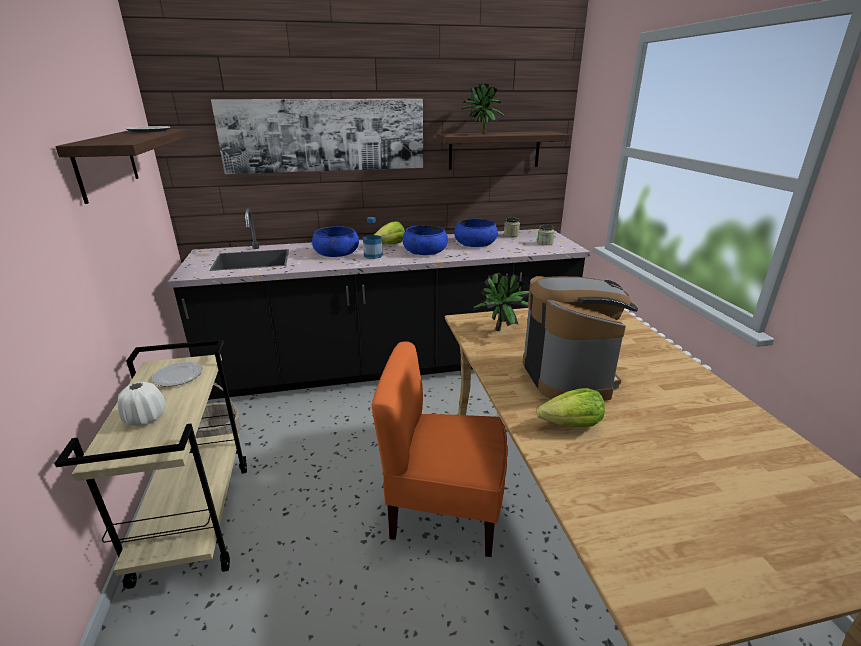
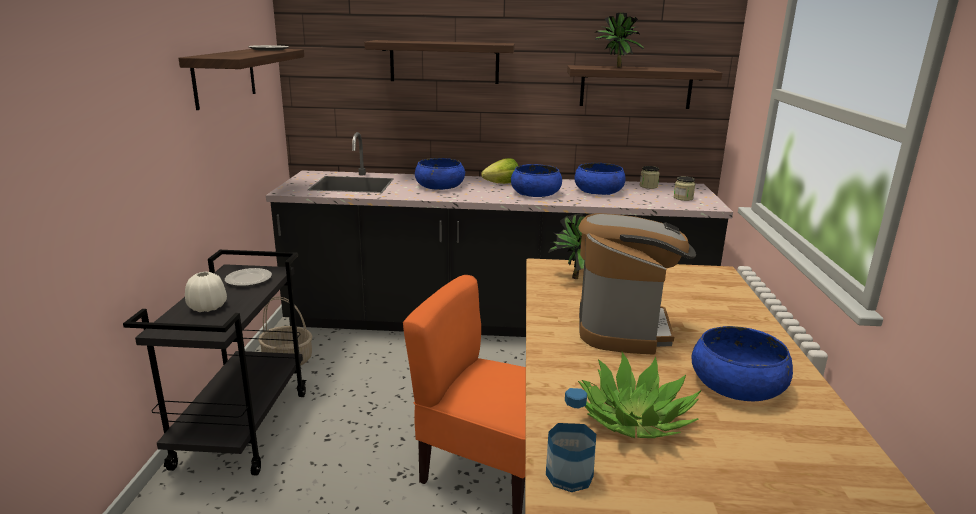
camera: 15 degrees right, 5 degrees down
(194, 520) = (242, 428): beige cart -> black cart
(324, 135) = (444, 62): picture -> shelf
(373, 256) = (476, 192): bottle -> bottle (569, 475)
(571, 425) = (593, 368): lettuce -> none
(640, 476) = (634, 419): none -> potted plant
(692, 418) = (737, 384): none -> blue bowl

